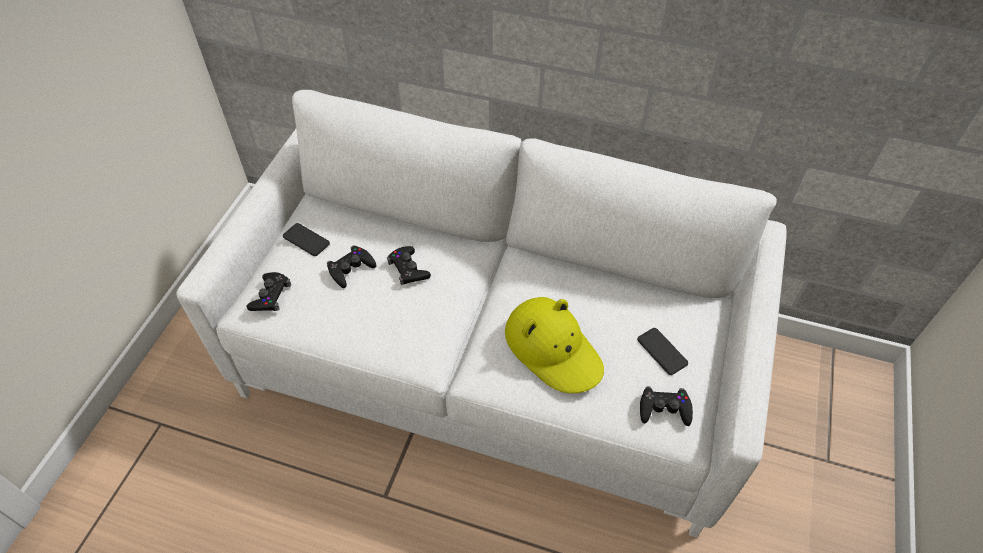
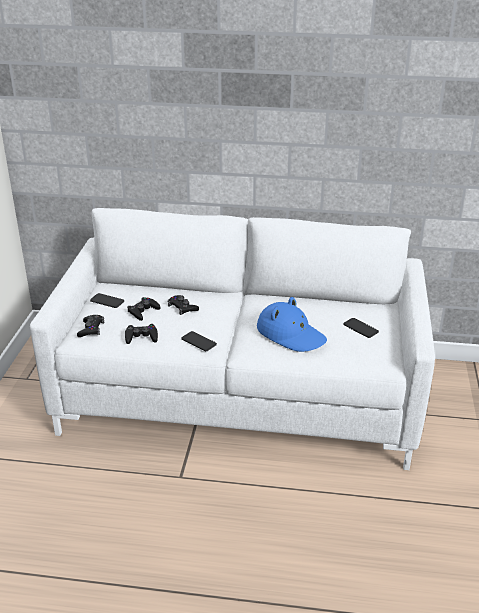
camera: 10 degrees left, 20 degrees down
(415, 345) = (198, 341): none -> phone
(553, 349) = (291, 334): yellow hat -> blue hat
(664, 409) = (369, 353): black game controller -> black game controller (141, 337)

